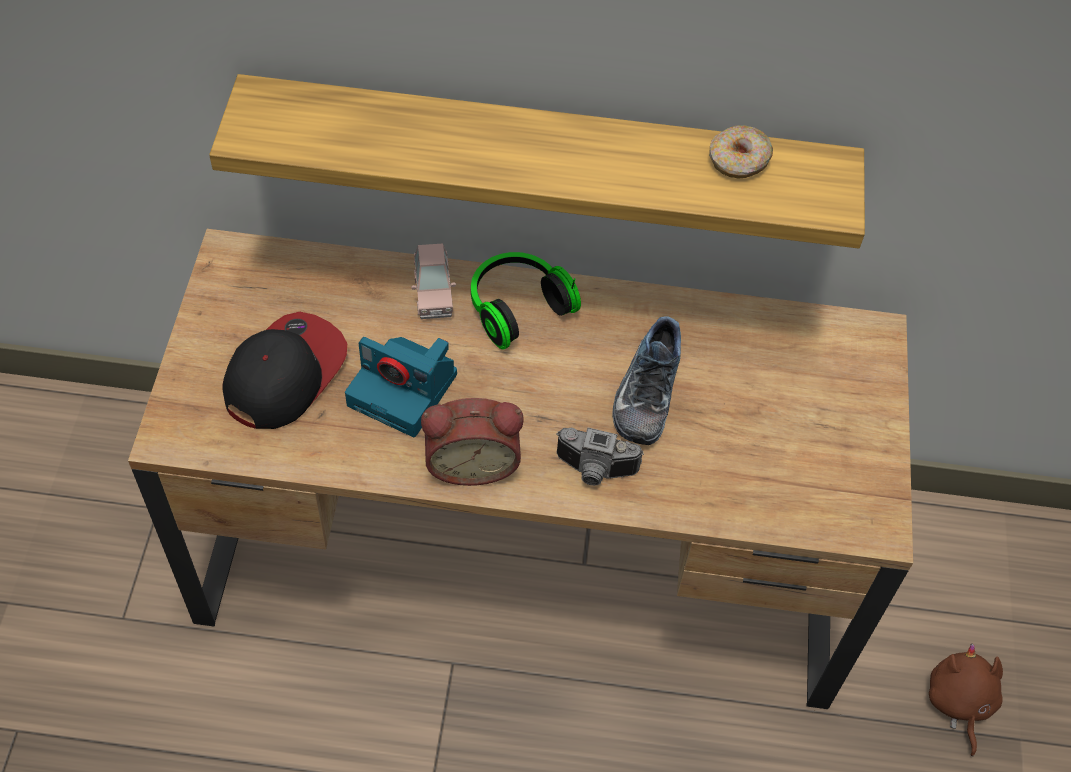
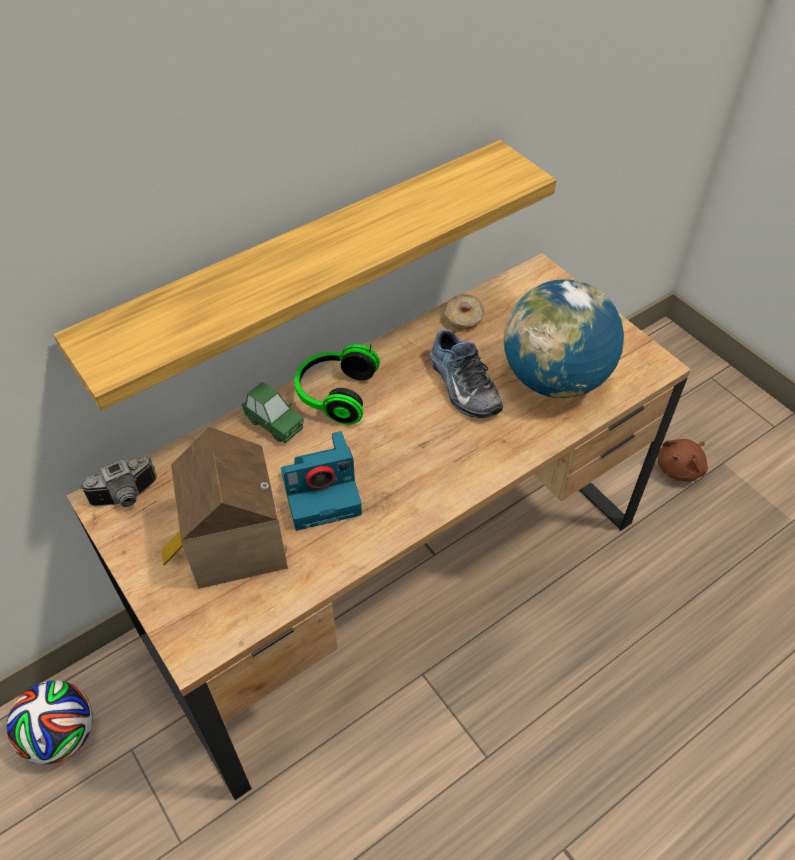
camera: 40 degrees left, 5 degrees down
(119, 450) = (62, 735): none -> football
(284, 373) = (231, 543): cap -> toy house
(433, 294) = (274, 423): pink toy car -> green toy car
(472, 461) = (412, 500): alarm clock -> none
(594, 472) = (487, 450): camera -> camera (126, 497)
(738, 161) = (446, 184): donut -> donut (464, 318)
(747, 457) = (554, 379): none -> globe
(959, 702) = (680, 468): brown plush toy -> brown plush toy turned 90 degrees counterclockwise

